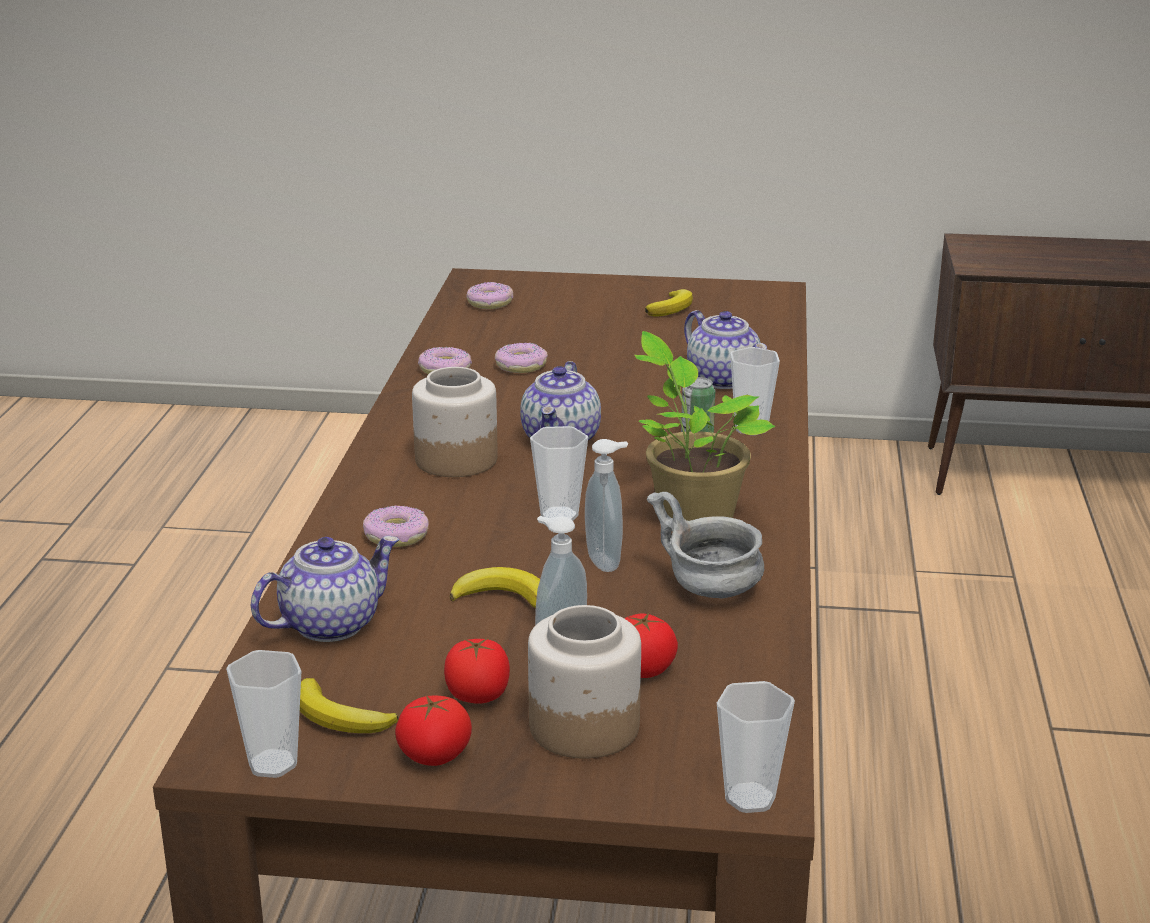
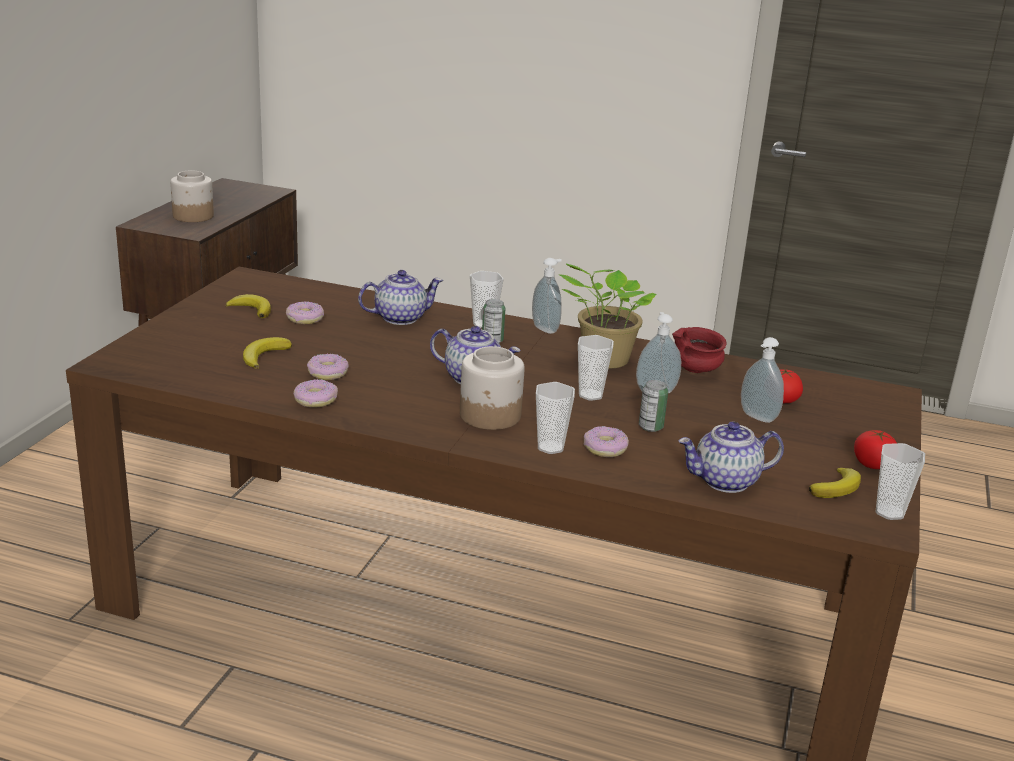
camera: 80 degrees left, 0 degrees up
(330, 623) = (725, 481): teapot -> teapot turned 75 degrees counterclockwise
(477, 696) = (810, 446): tomato -> none
(478, 563) = (650, 427): none -> can
(489, 303) = (176, 366): donut -> donut (305, 319)
(502, 596) = (695, 425): banana -> banana (264, 356)
(582, 726) = (839, 423): jar -> jar (193, 216)
(711, 590) = (694, 370): grey bowl -> red bowl
(750, 798) = (896, 396): cup -> cup (550, 447)
(776, 469) = (546, 329): none -> soap dispenser

